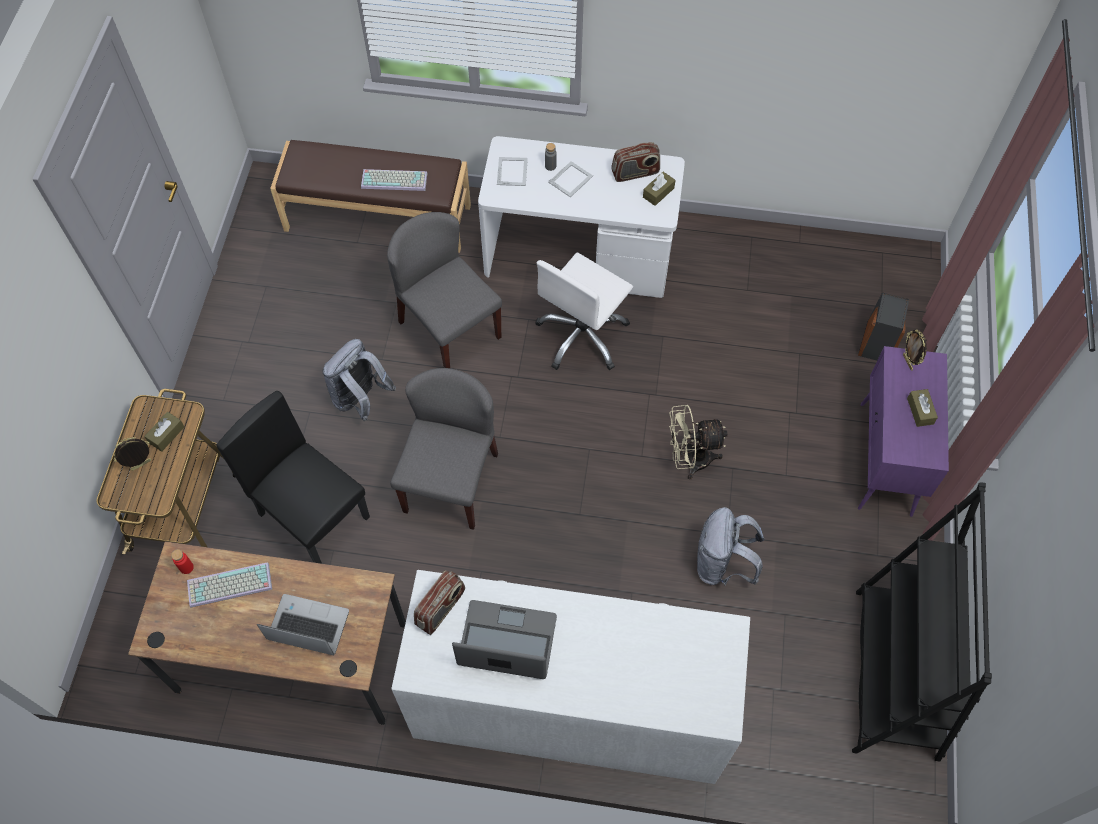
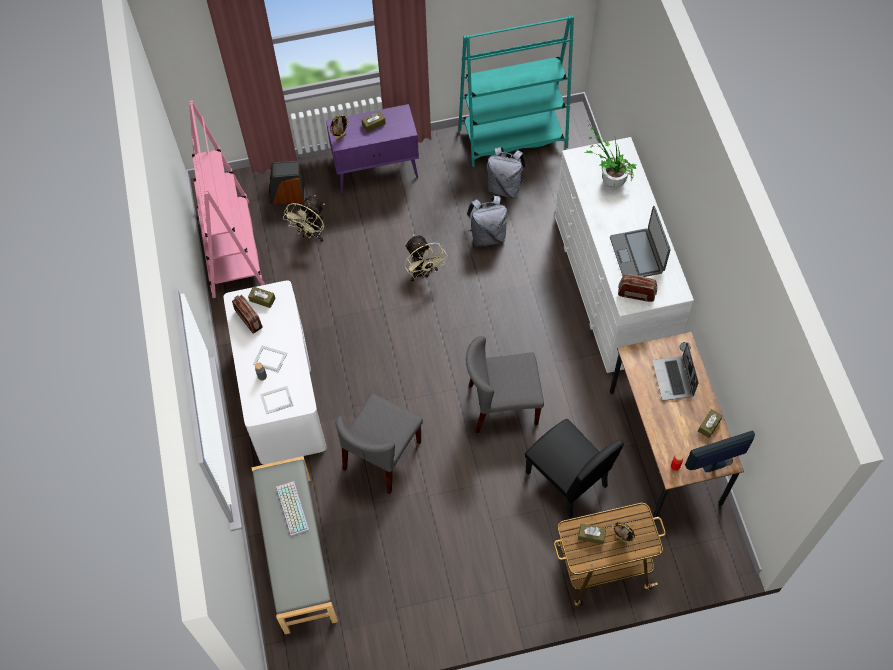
camera: 110 degrees left, 0 degrees up
(161, 617) = (713, 464): none -> monitor
(215, 641) = (709, 425): none -> brown tissue box
(228, 586) = (673, 435): keyboard -> none
(314, 515) = (566, 479): black chair -> black chair turned 60 degrees counterclockwise
(360, 400) = (466, 490): grey backpack -> grey backpack (505, 187)
(378, 217) = (297, 553): brown bench -> grey bench
(582, 336) = (353, 366): white office chair -> none
(665, 663) = (608, 179): none -> potted plant
(803, 349) = (311, 234): none -> beige fan
(810, 258) = (231, 248): none -> pink bookcase
(896, 673) = (513, 138): black bookcase -> turquoise bookcase

